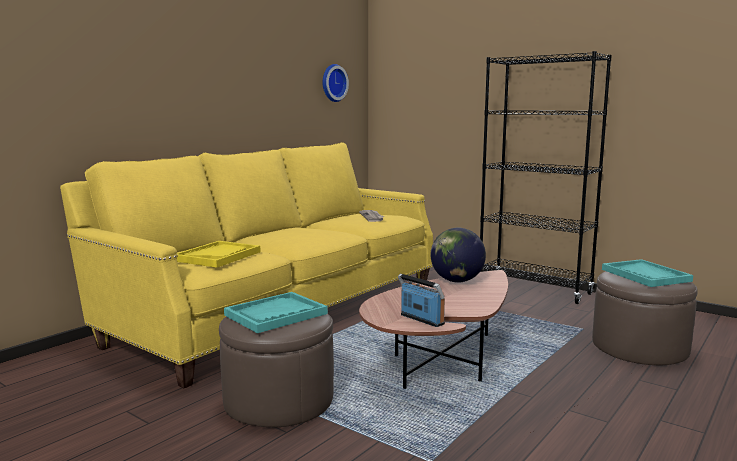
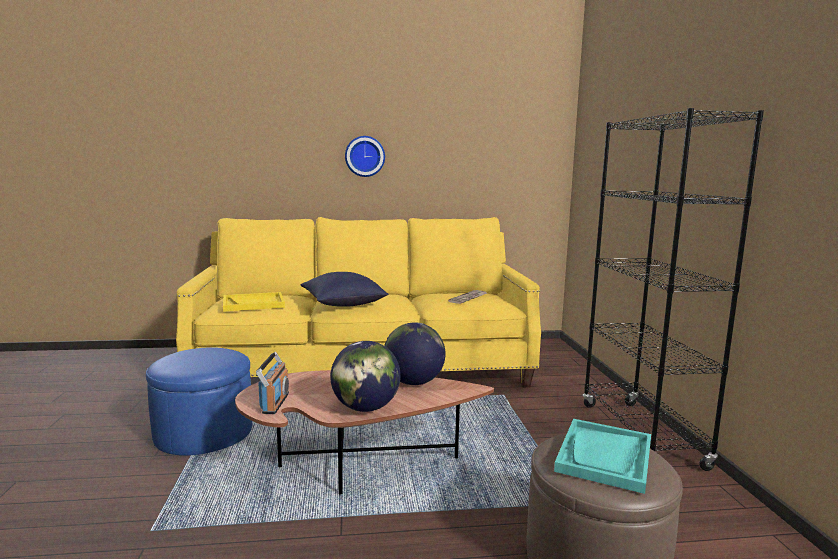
camera: 45 degrees right, 0 degrees up
(276, 314) = (196, 359): turquoise tray -> none
(279, 400) = (204, 432): brown ottoman -> blue ottoman
(297, 240) = (343, 304): none -> blue pillow
(332, 83) = (513, 155): wall clock -> wall clock (364, 156)
(480, 301) = (365, 408): none -> globe

